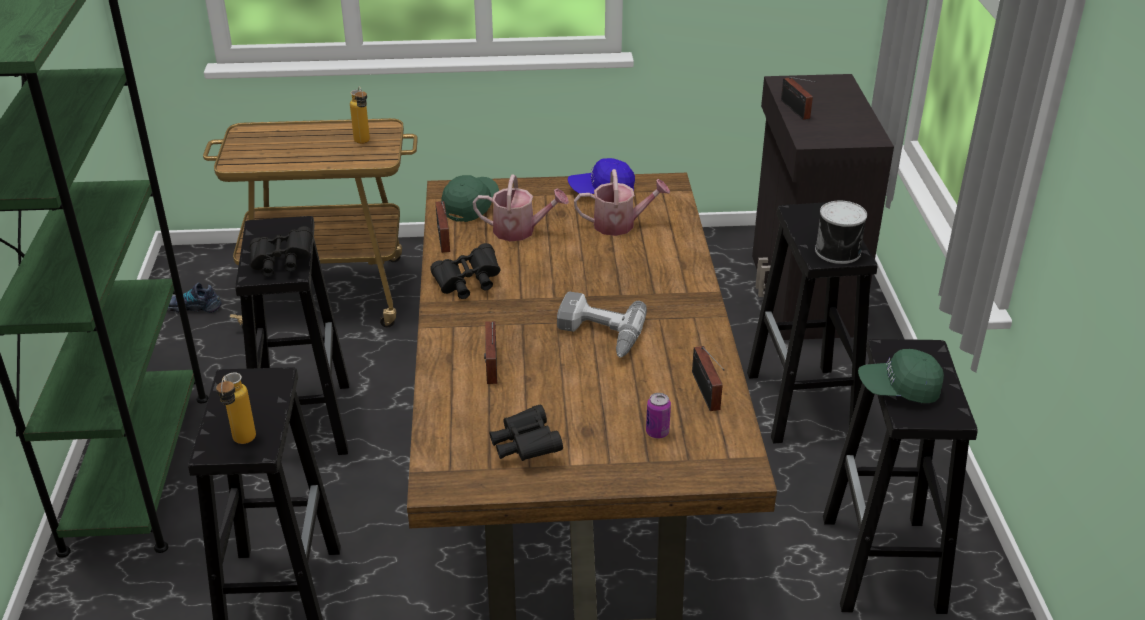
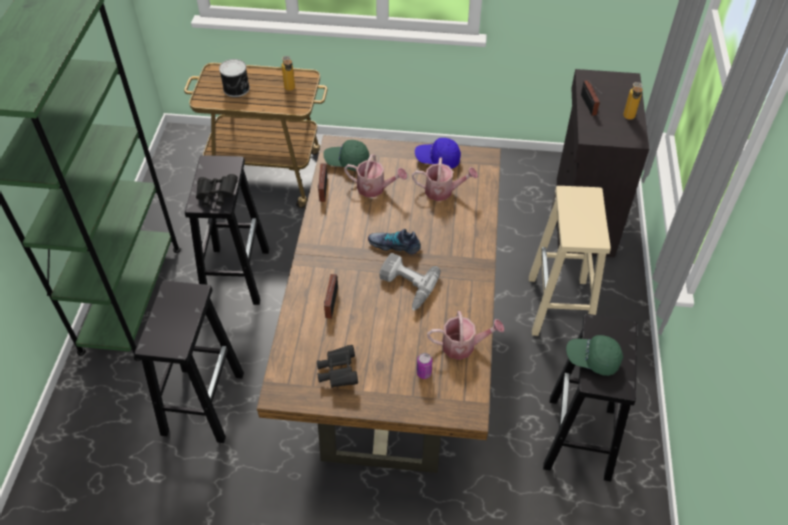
camera: 10 degrees right, 15 degrees up
(192, 306) = (180, 175): shoe -> shoe (394, 245)
(242, 444) = (168, 342): bottle -> bottle (628, 119)
(468, 284) = (331, 231): black binoculars -> none
(471, 205) = (347, 161): green cap -> green cap turned 120 degrees counterclockwise
(706, 393) = (463, 346): radio -> watering can
(803, 405) = (559, 308): black stool -> beige stool
(839, 251) = (587, 233): can -> can (237, 88)

